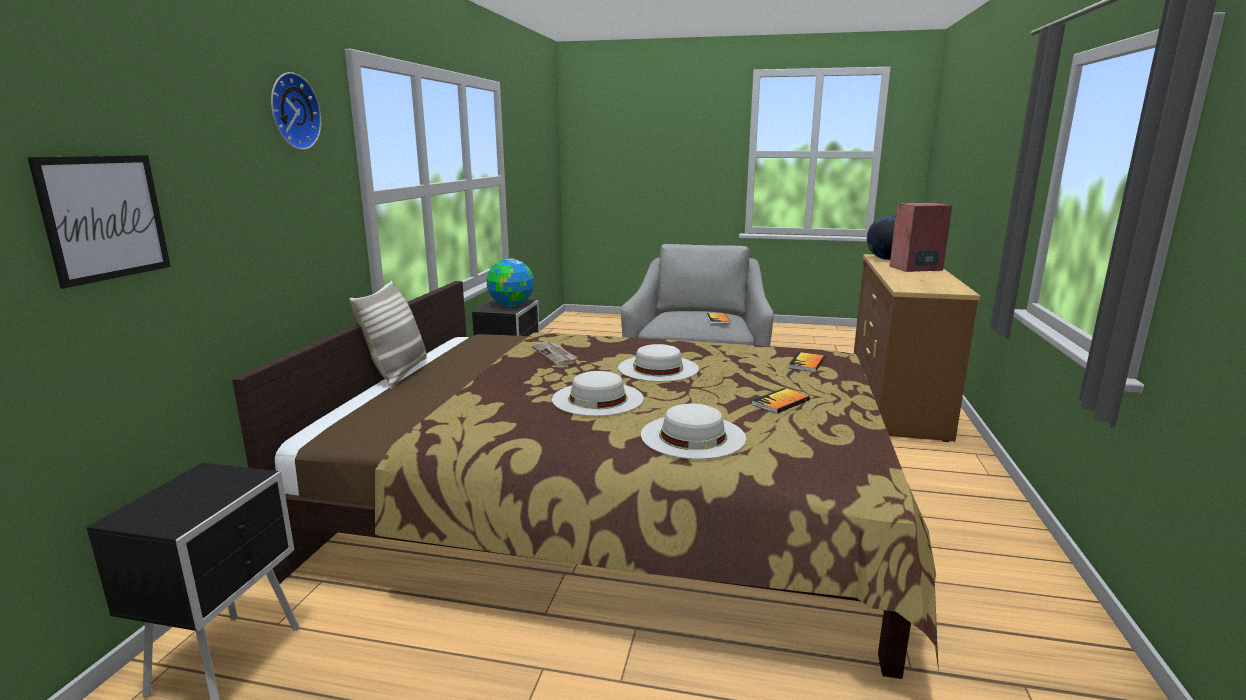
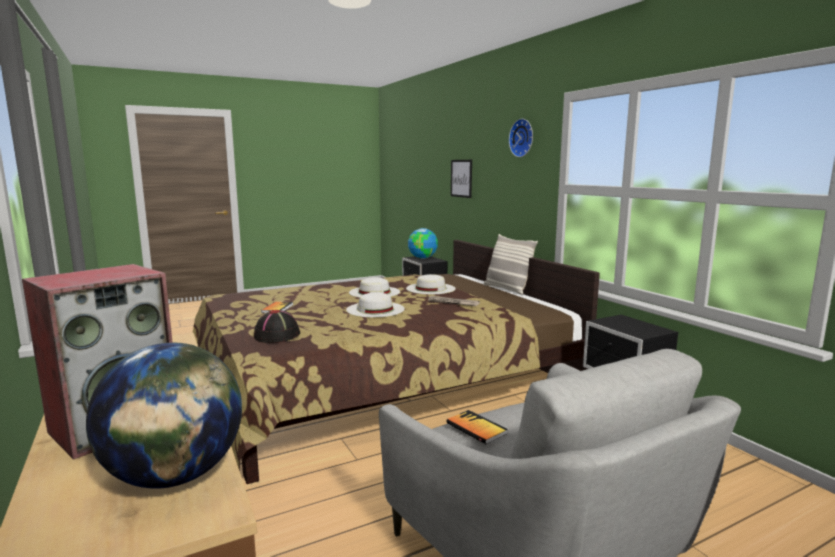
camera: 140 degrees right, 5 degrees down
(511, 305) = (629, 327): globe -> globe (422, 258)
(693, 436) = (307, 291): white hat -> white hat (430, 288)
(806, 363) = (277, 335): book -> black hat

